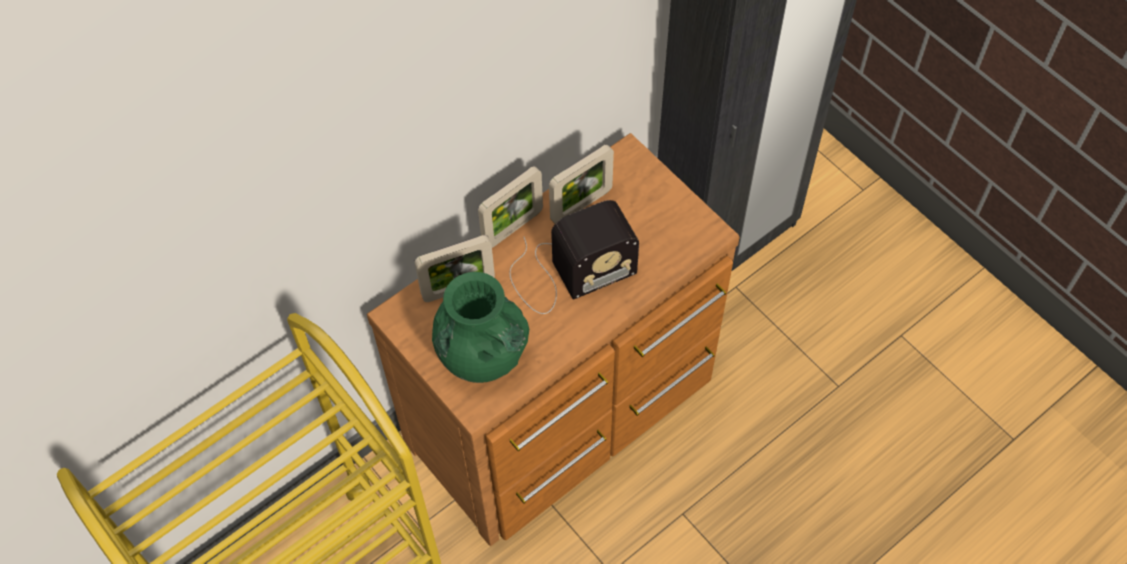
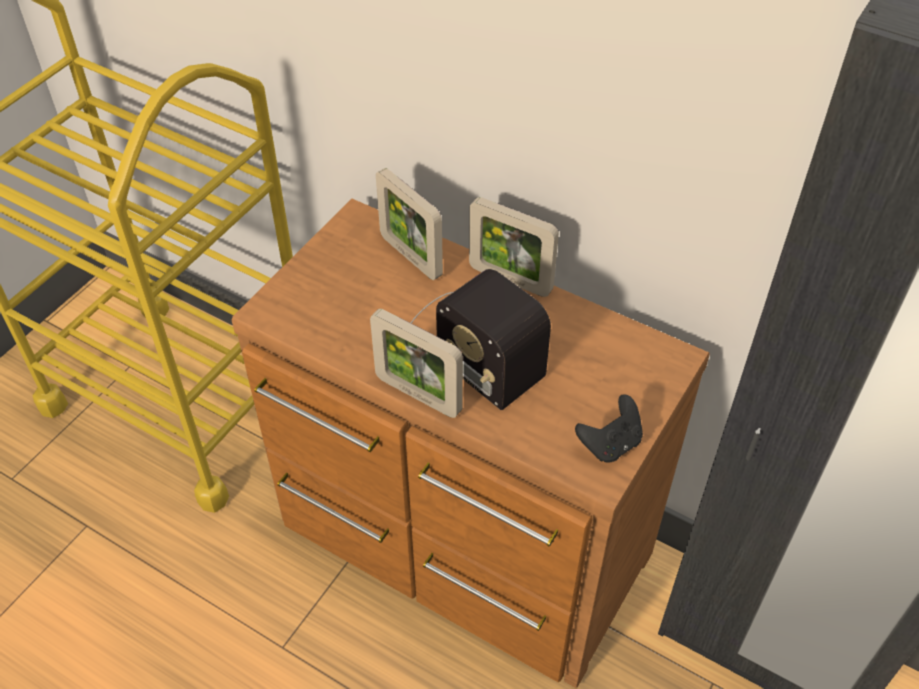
camera: 70 degrees right, 10 degrees down
(482, 355) = (333, 299): green vase -> none
(581, 205) = (573, 332): picture frame -> picture frame (418, 395)
(688, 218) = (610, 444): none -> black game controller

